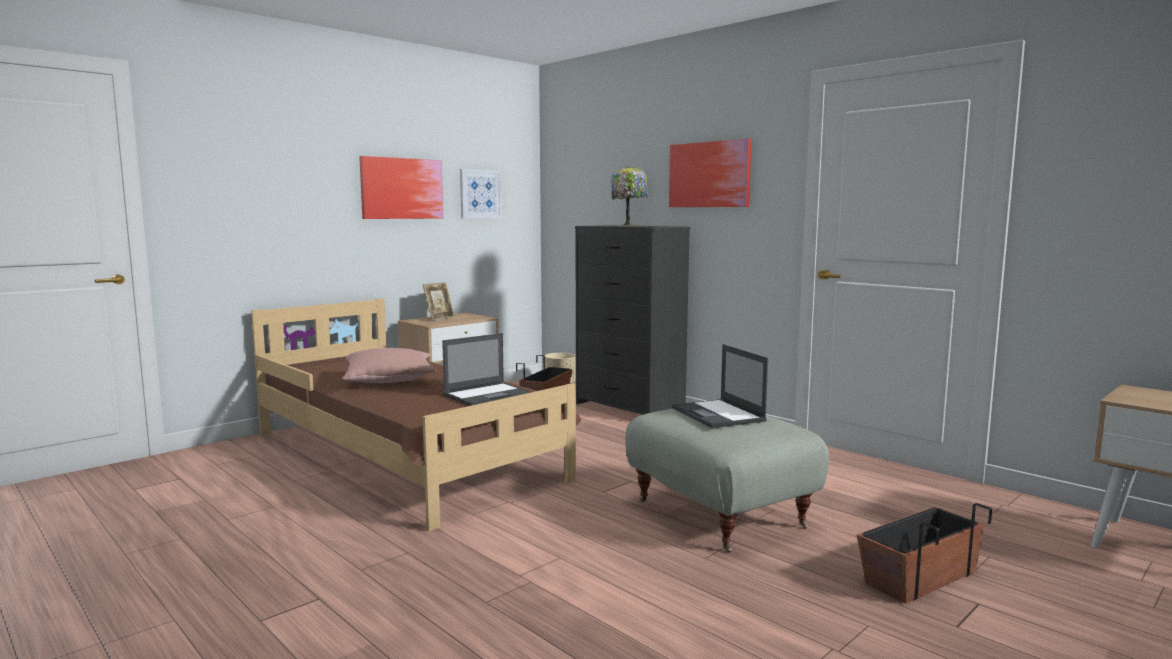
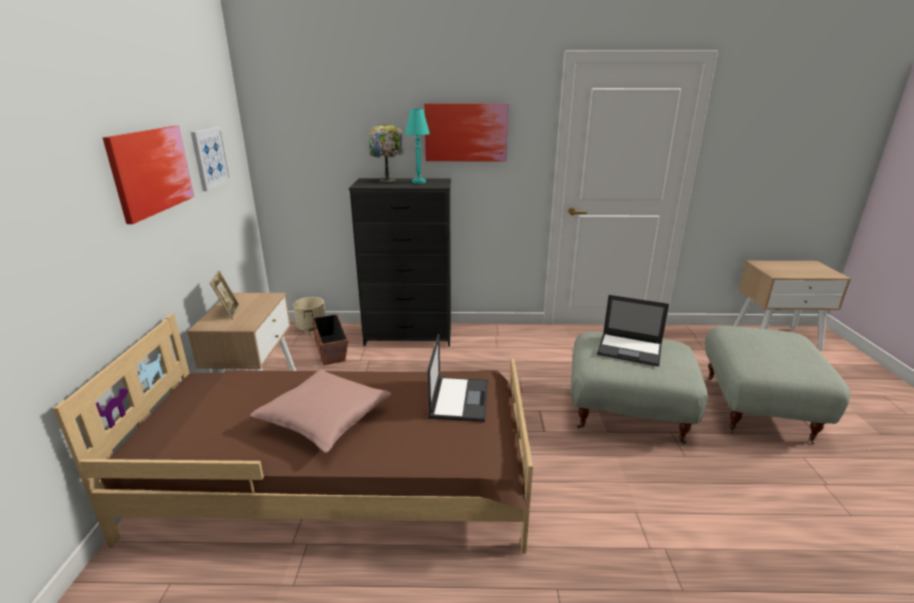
camera: 45 degrees left, 15 degrees up
(647, 226) = (419, 182): none -> turquoise table lamp
(919, 577) = (758, 408): planter -> grey ottoman

